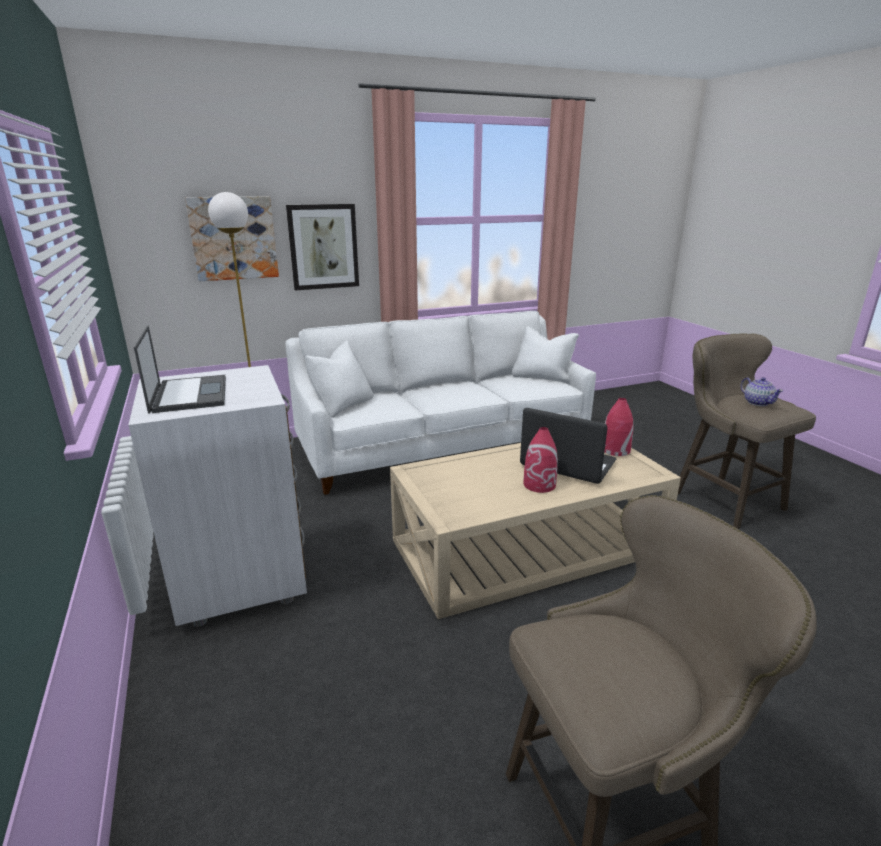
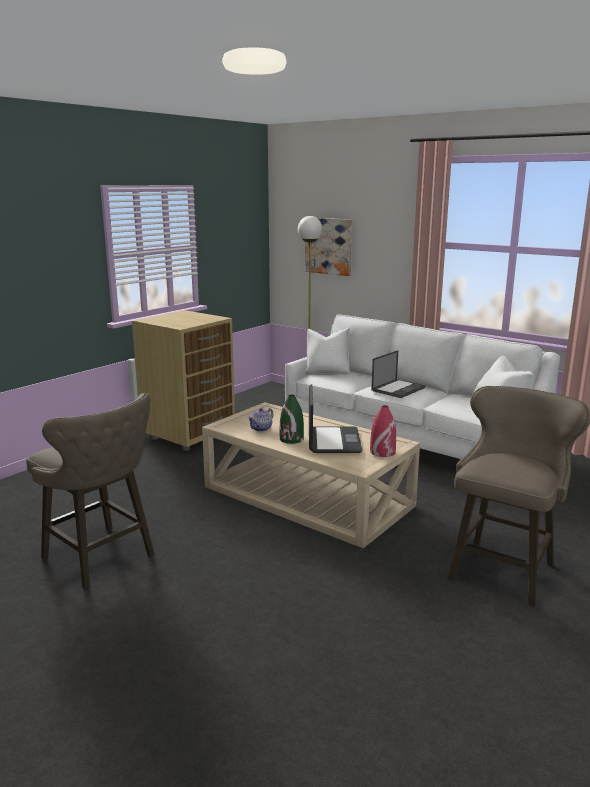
camera: 60 degrees right, 5 degrees down
(189, 394) = (174, 318): laptop -> laptop (398, 389)
(242, 582) = (189, 436): white dresser -> brown dresser
(323, 247) = (382, 258): picture -> none
(539, 485) = (291, 439): red vase -> green vase
(757, 402) = (506, 461): teapot -> teapot (261, 428)

